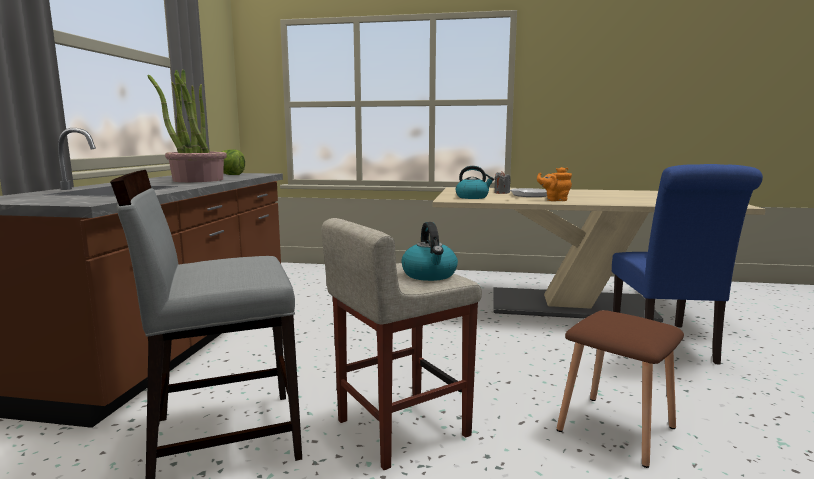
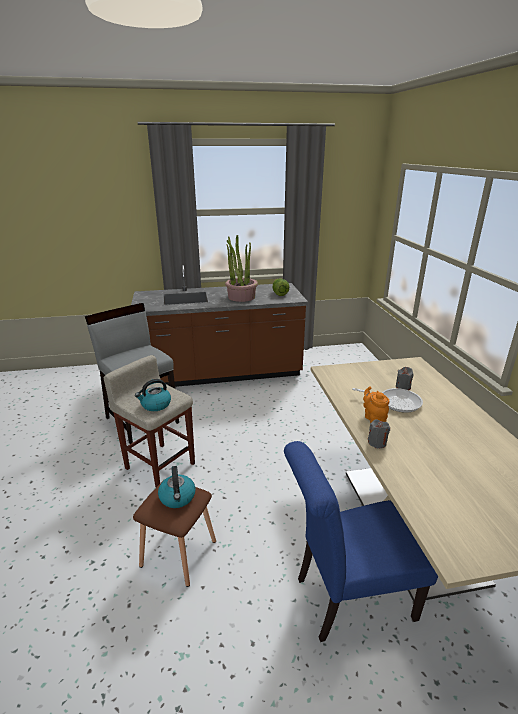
camera: 70 degrees right, 15 degrees up
(472, 197) = (353, 378): kettle -> kettle (177, 498)
(597, 202) = (377, 443): none -> grey candle

